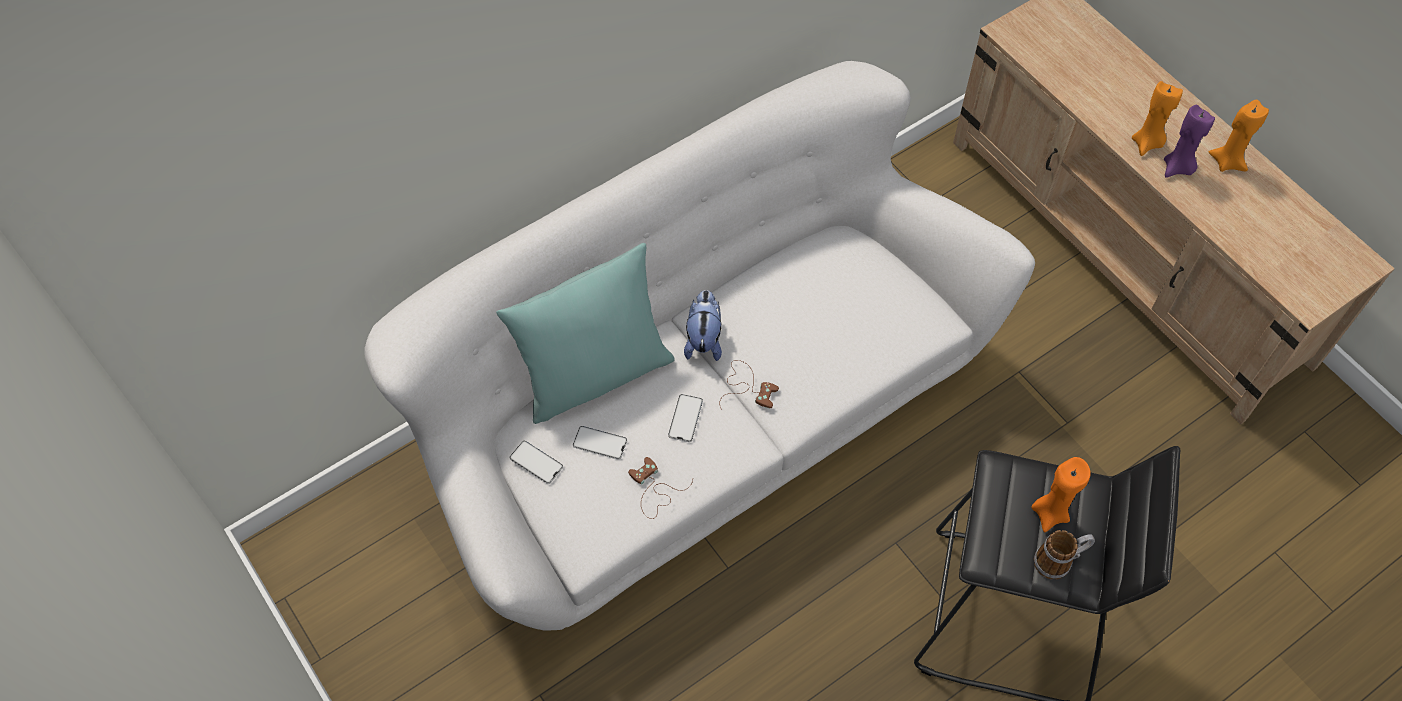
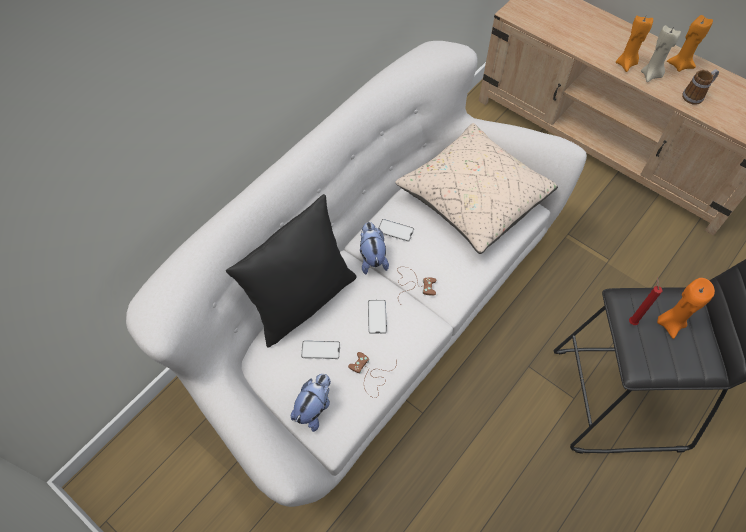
camera: 15 degrees left, 0 degrees up
(536, 462) = (277, 376): phone -> phone (395, 230)
(571, 513) = (314, 408): none -> plush toy
(594, 374) = (302, 301): turquoise pillow -> black pillow
(867, 290) = (473, 198): none -> beige pillow
(1000, 498) = (632, 321): none -> red candle
(1059, 561) = (690, 357): mug -> mug (696, 95)
(1177, 168) = (651, 75): purple candle -> beige candle

